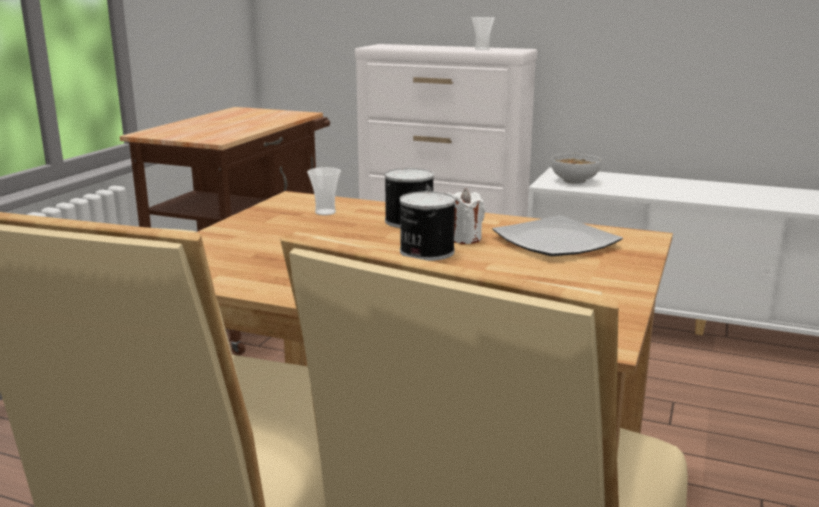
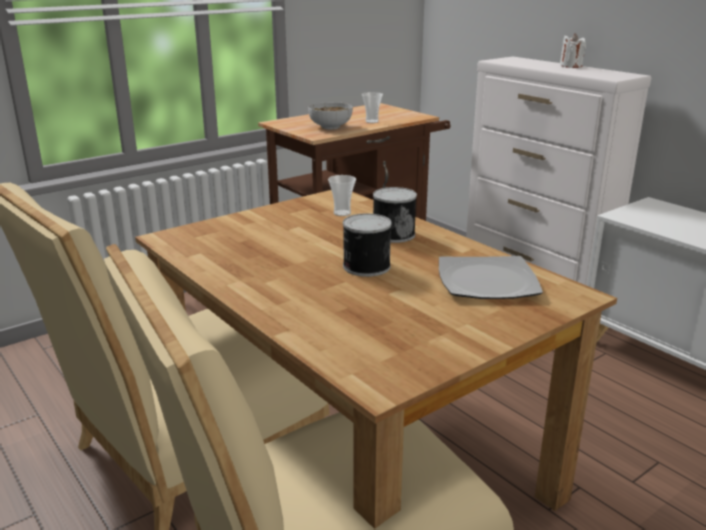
camera: 30 degrees right, 5 degrees up
(463, 238) = (413, 260): white candle -> white candle (571, 66)
(482, 49) = (591, 71): cup -> cup (372, 121)
(573, 181) = (652, 216): bowl -> bowl (330, 127)

